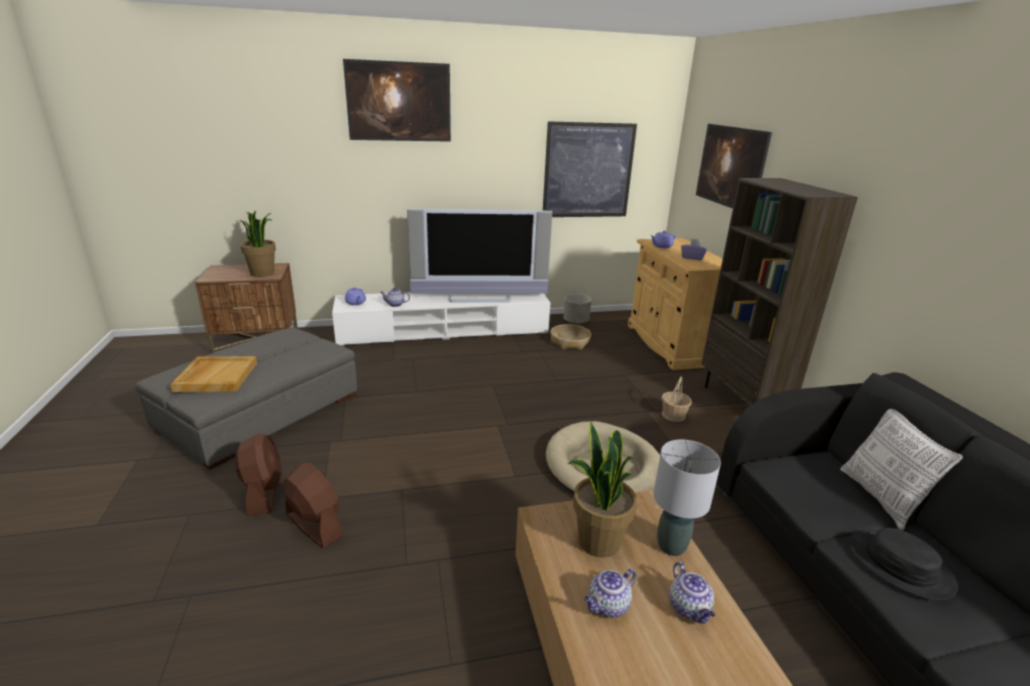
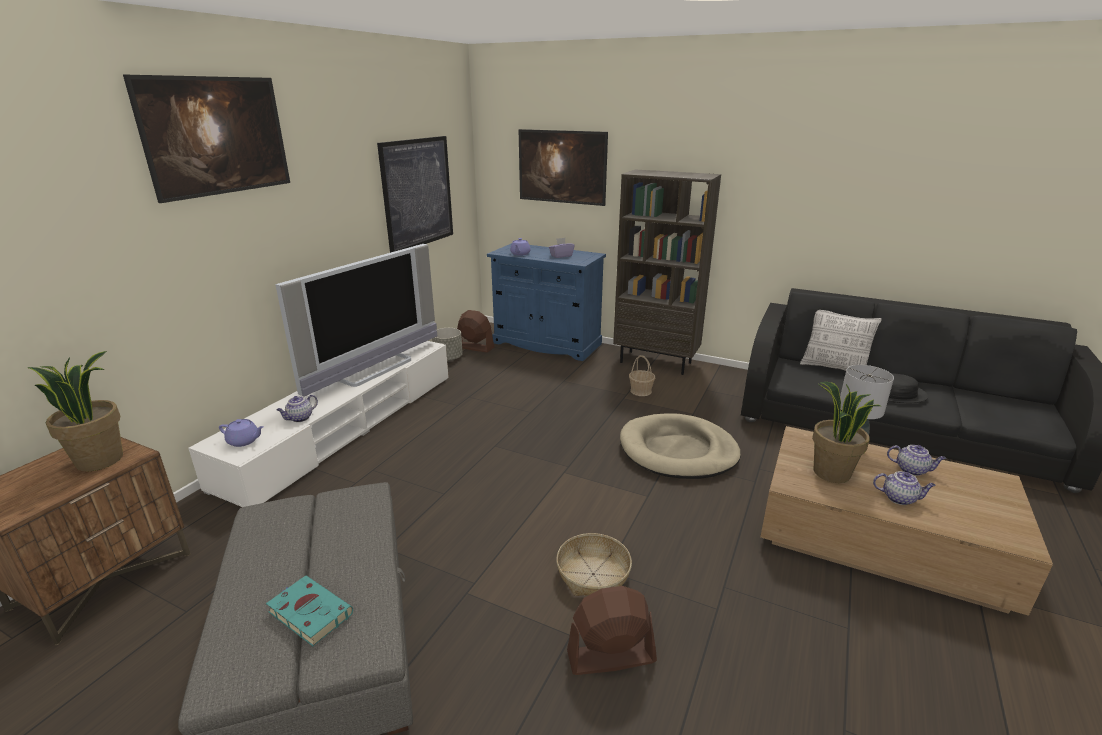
camera: 50 degrees left, 0 degrees up
(216, 376) = (308, 612): beige tray -> turquoise book
(264, 493) = (514, 684): brown fan -> brown fan (474, 347)
(569, 342) = (478, 377): basket -> basket (592, 574)
(608, 606) = (899, 498): teapot -> teapot turned 75 degrees counterclockwise
(670, 344) = (546, 343): beige cabinet -> blue cabinet

